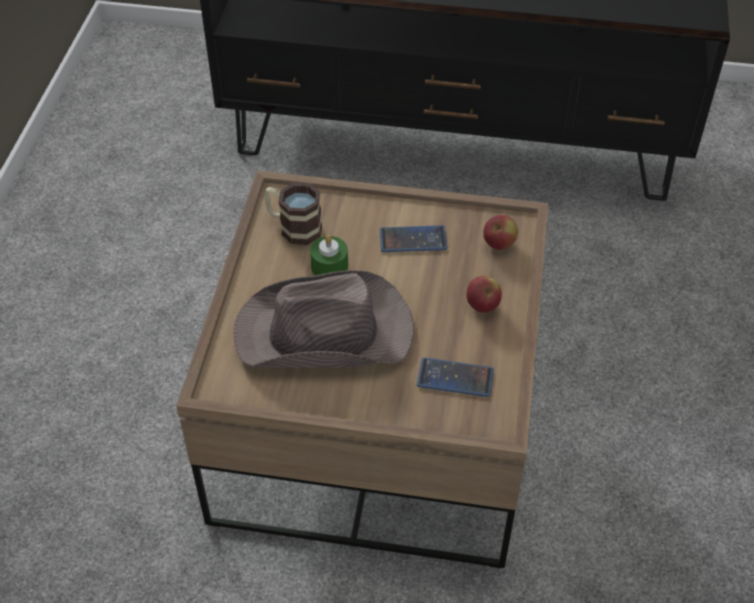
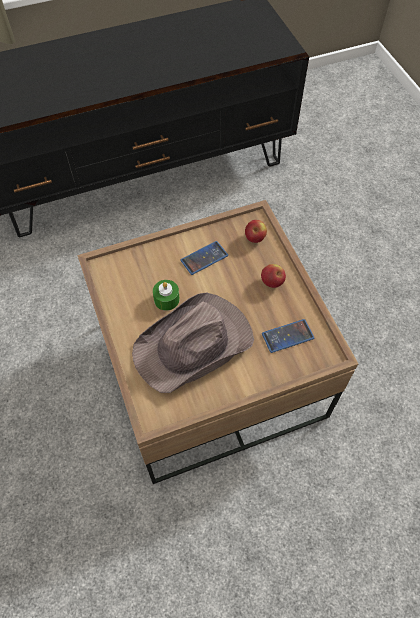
camera: 30 degrees left, 10 degrees up
(293, 227) = (126, 283): mug -> none

